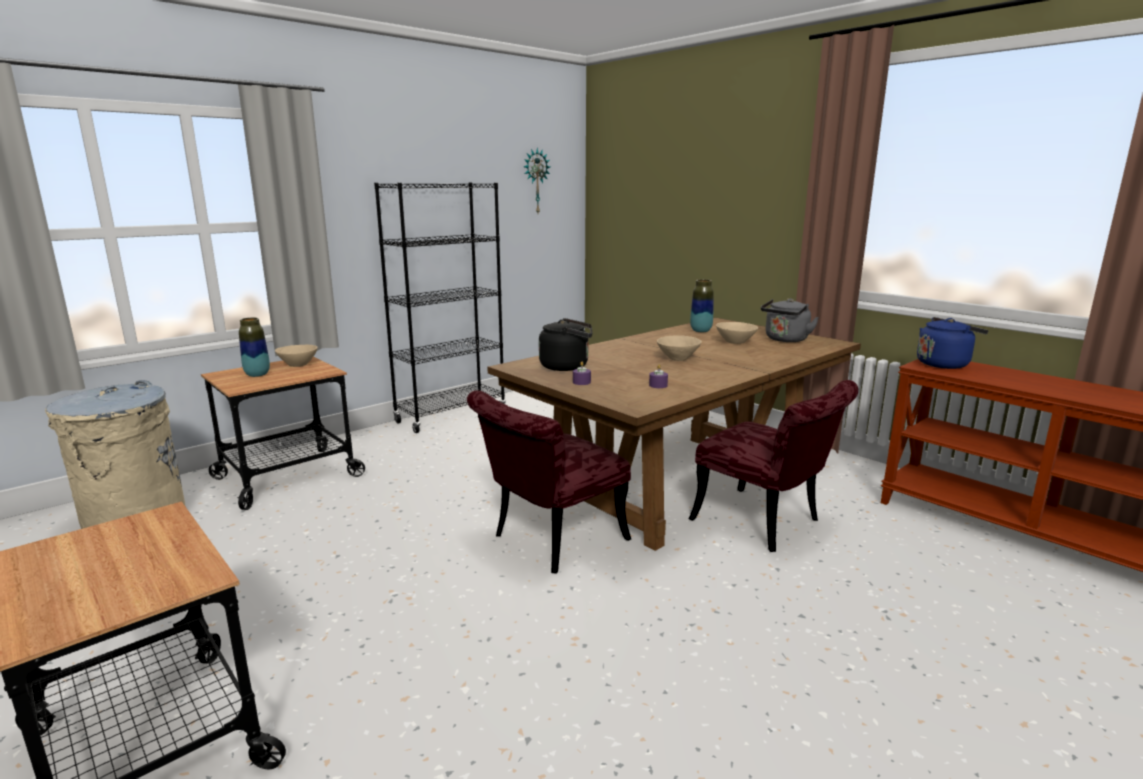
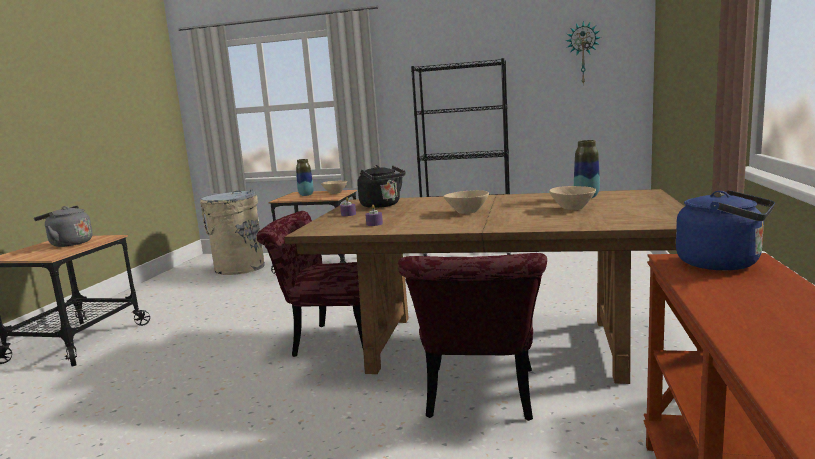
camera: 55 degrees right, 5 degrees down
(785, 340) = (634, 213): grey kettle -> grey kettle (68, 244)

